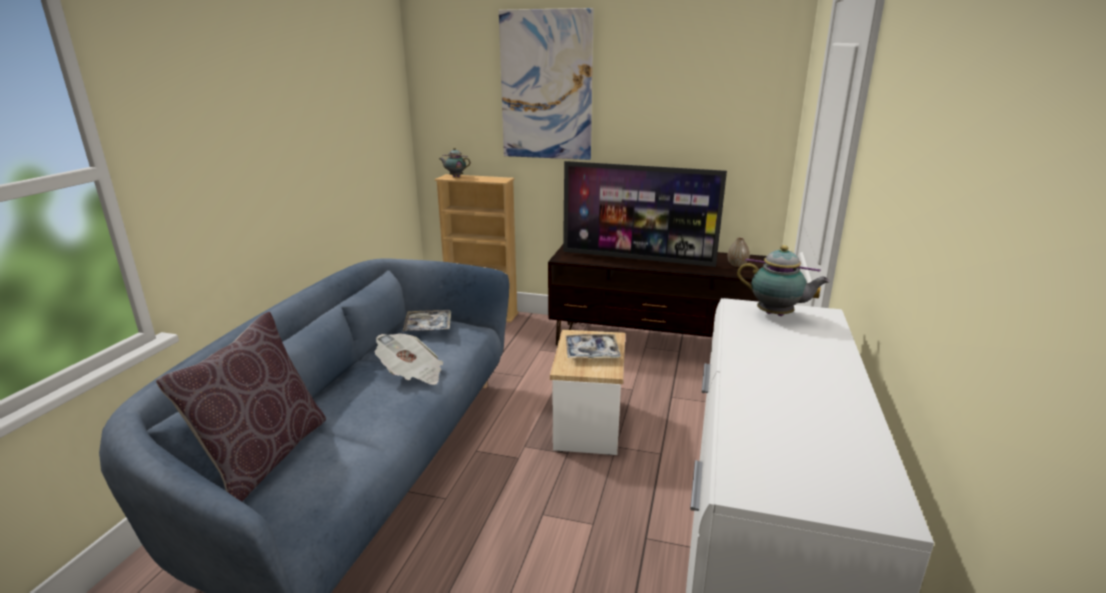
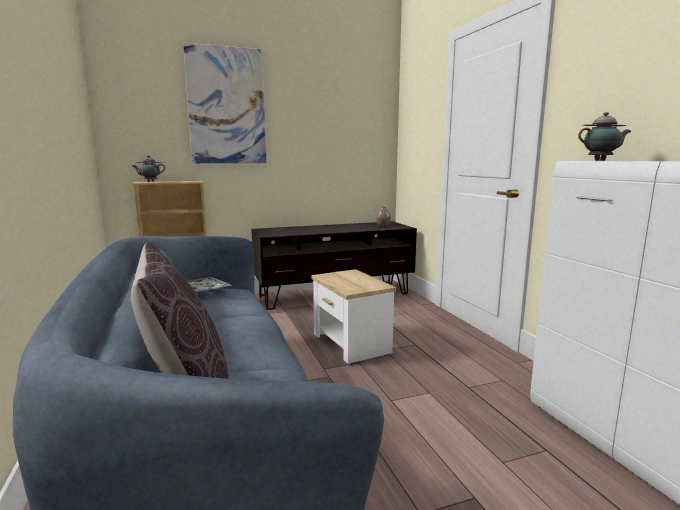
camera: 35 degrees left, 10 degrees down
(412, 374) = (235, 319): newspaper -> none
(591, 352) = (353, 280): tray -> none
(638, 258) = (319, 229): television -> none

